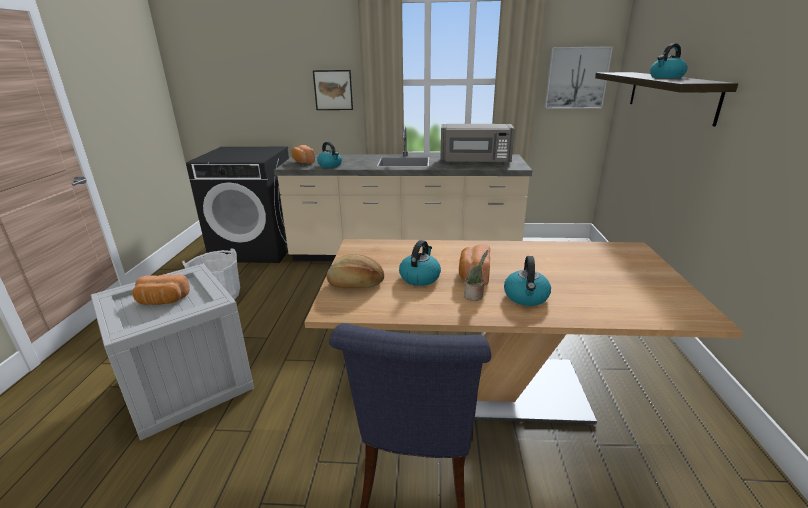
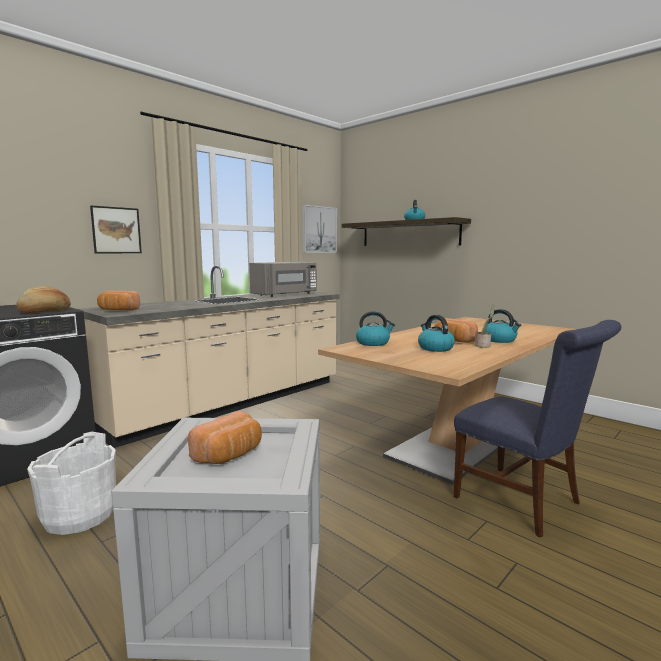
camera: 50 degrees left, 15 degrees down
(330, 165) = (164, 308): kettle -> kettle (373, 343)
(356, 284) = (417, 360): bread -> bread (45, 311)

